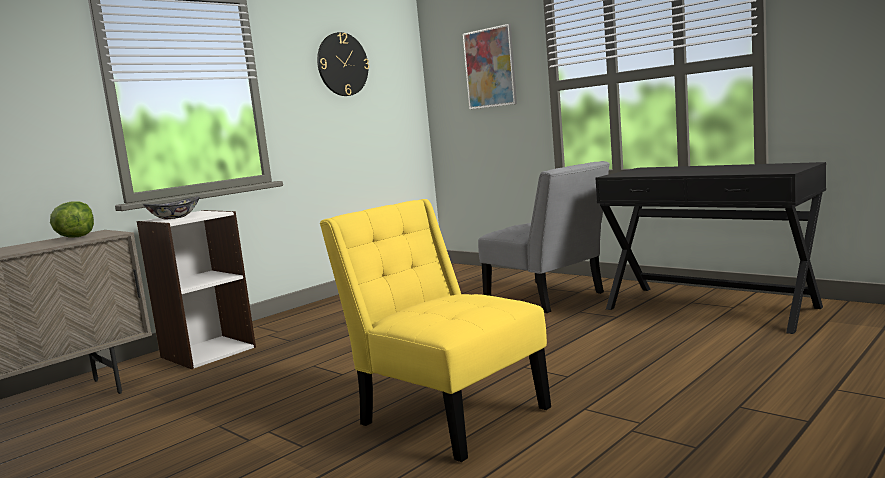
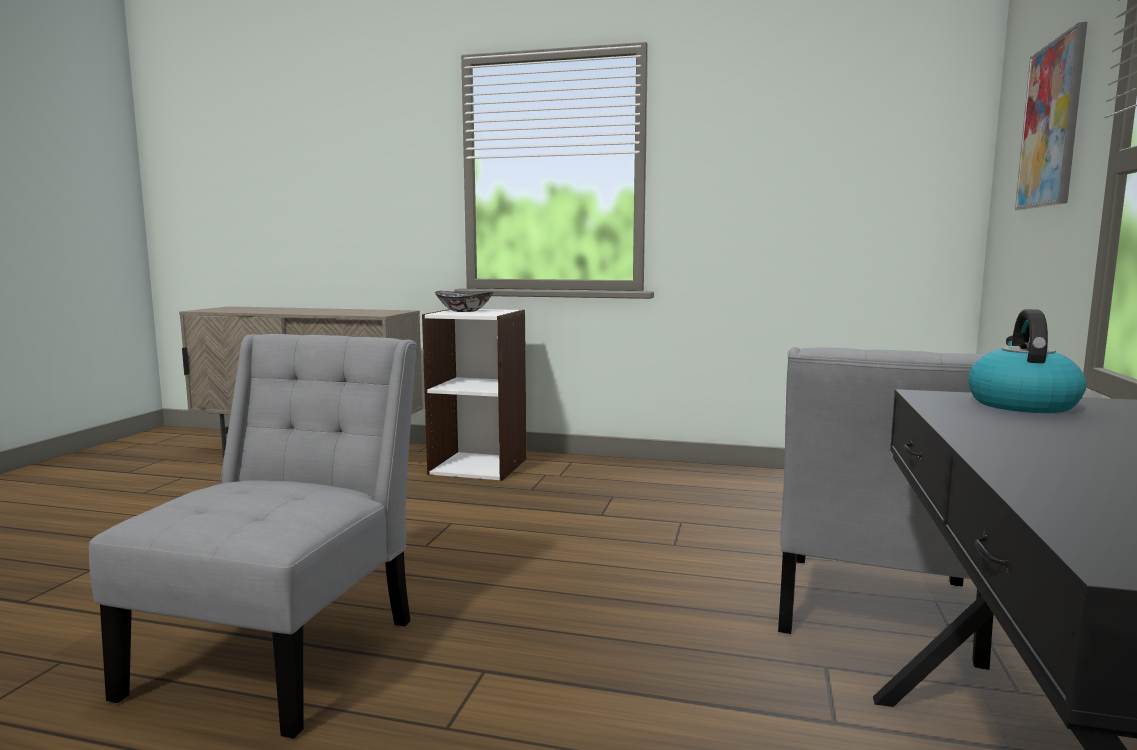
camera: 60 degrees right, 0 degrees up
(76, 237) = (371, 311): lettuce -> none
(342, 64) = (799, 130): wall clock -> none
(447, 413) = (285, 650): yellow chair -> grey chair
(635, 172) = (1021, 404): none -> kettle

